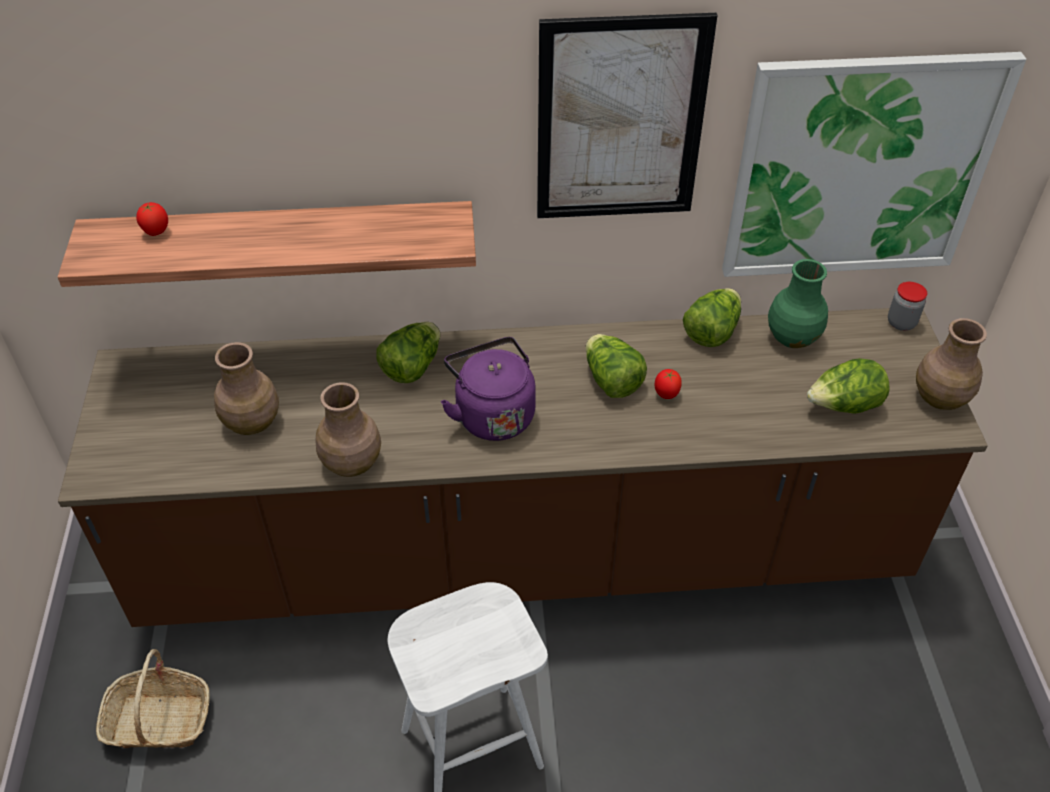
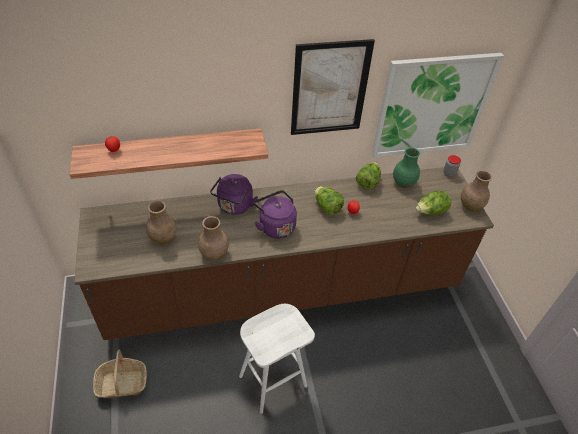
camera: 10 degrees left, 0 degrees up
(412, 367) = (234, 207): lettuce -> purple kettle

